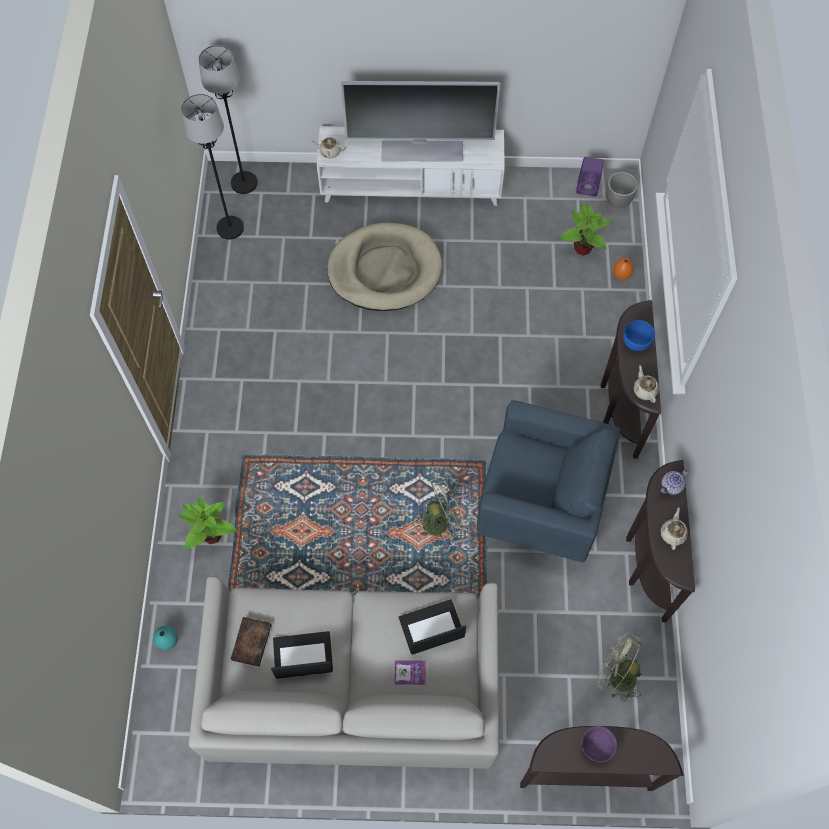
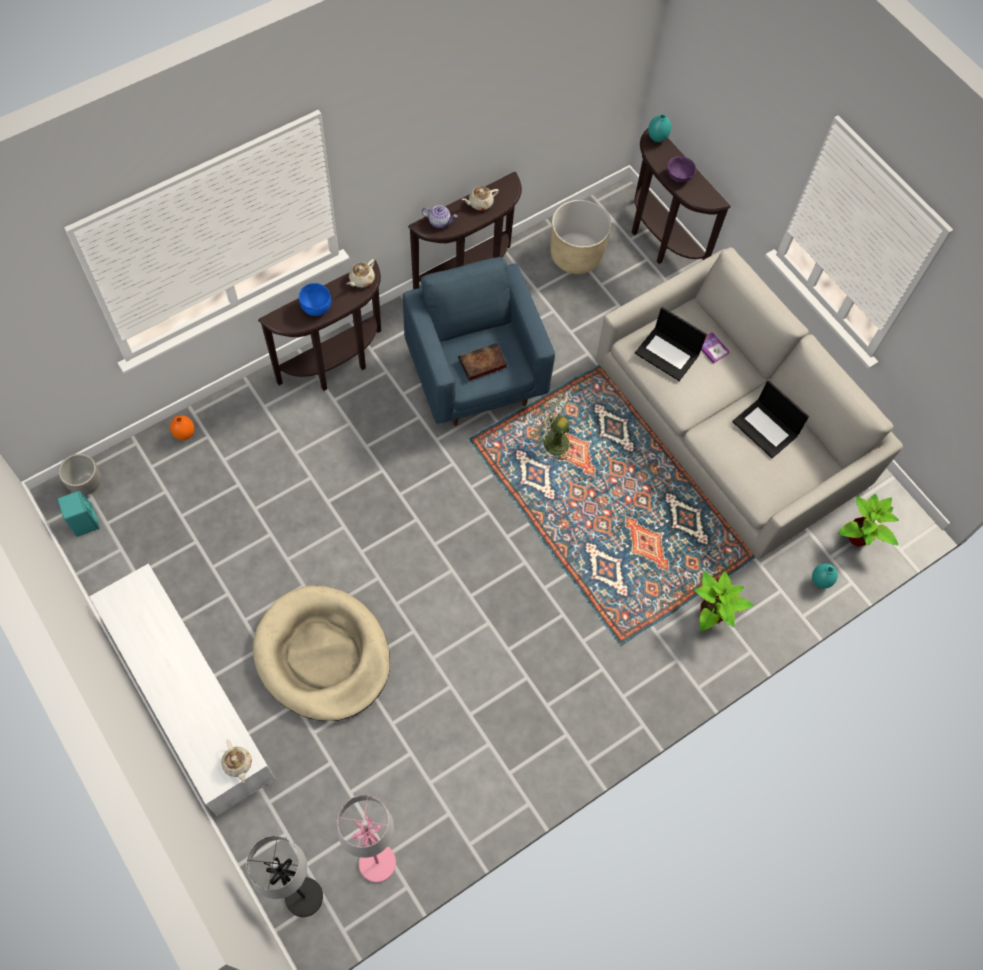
camera: 130 degrees left, 0 degrees up
(230, 228) = (376, 862): black floor lamp -> pink floor lamp
(251, 641) = (788, 472): book -> book (481, 364)
(422, 150) = (172, 664): television -> none
(582, 248) = (171, 485): potted plant -> potted plant (857, 538)
(588, 187) = (84, 521): purple speaker -> turquoise speaker
(616, 676) = (576, 255): green fan -> beige planter
(659, 761) = (657, 138): none -> turquoise vase

